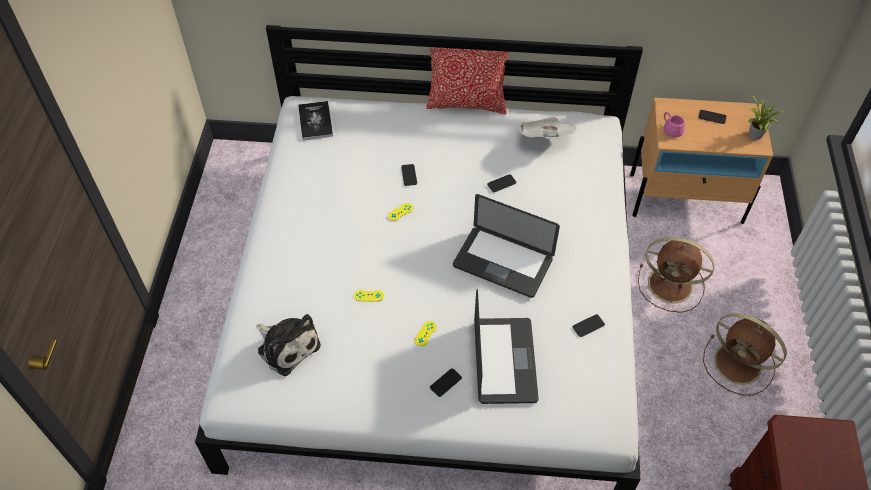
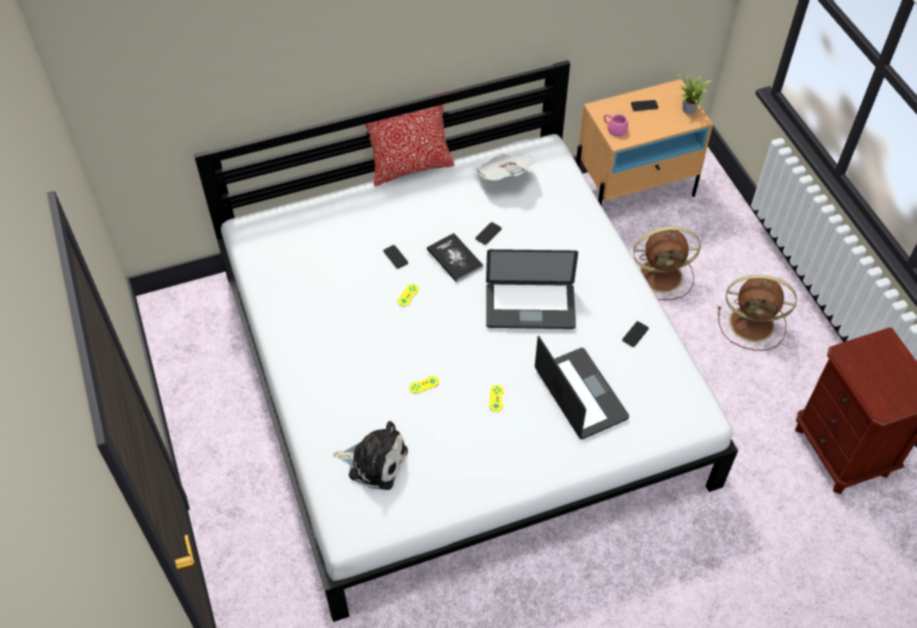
camera: 25 degrees left, 0 degrees up
(315, 121) = (271, 237): book -> book (454, 258)
(445, 383) = (539, 434): phone -> none

